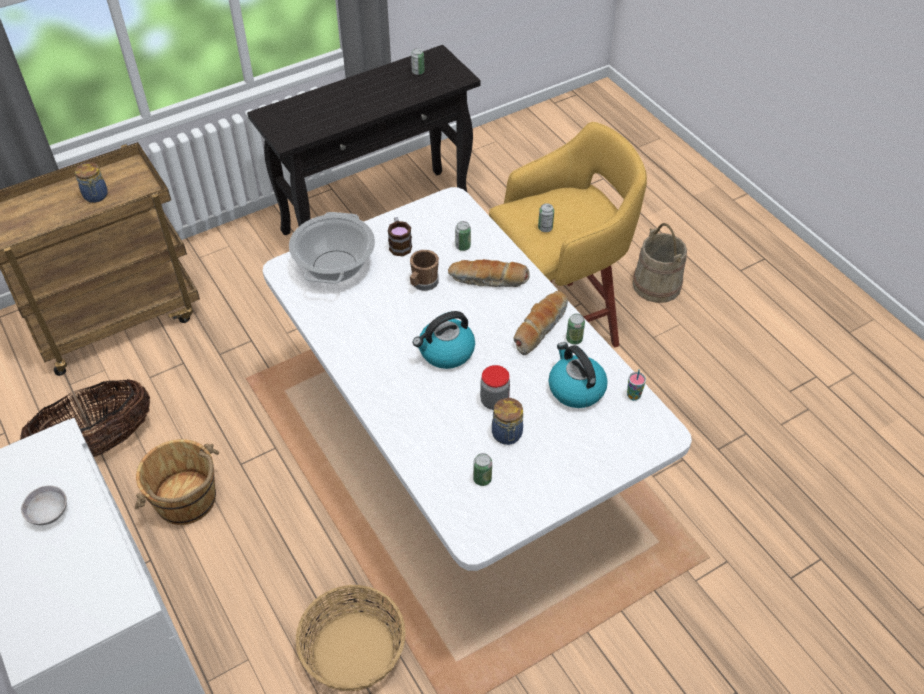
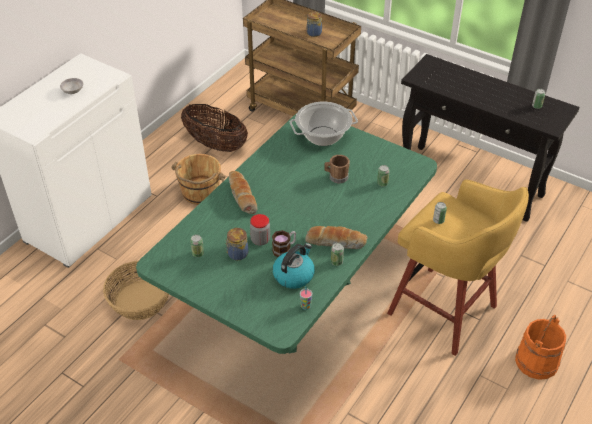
camera: 65 degrees right, 5 degrees down
(399, 244) = (362, 155): mug -> mug (284, 249)
(445, 352) = (286, 206): kettle -> none
(461, 462) = (295, 301): white dining table -> green dining table
(488, 280) = (360, 205): bread -> bread (241, 196)
(656, 285) = (536, 361): beige bucket -> orange bucket

